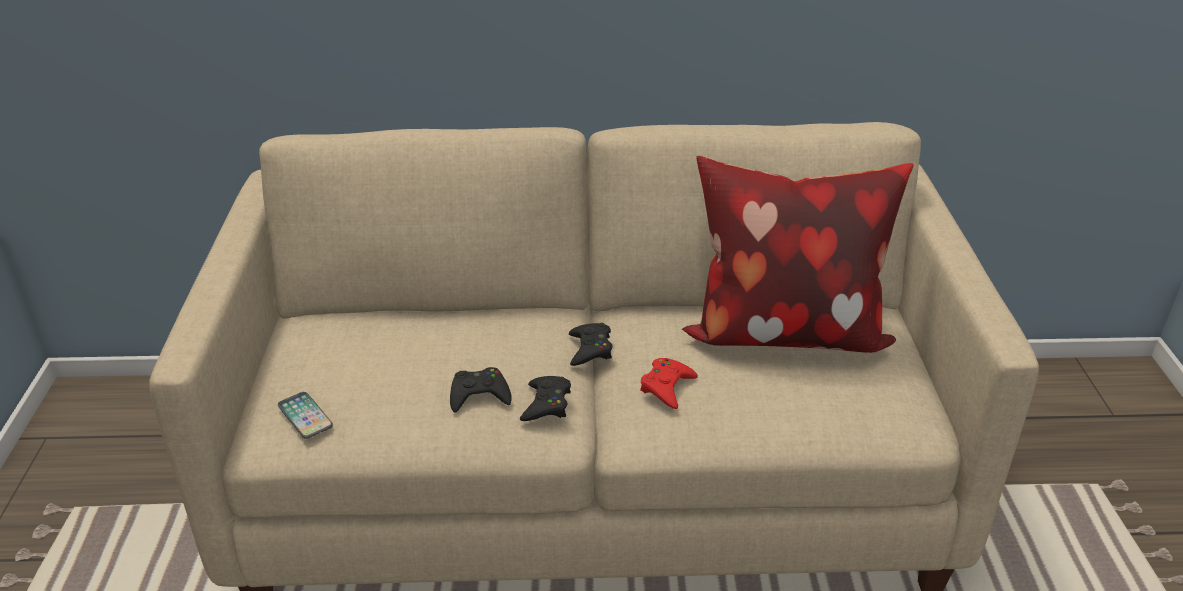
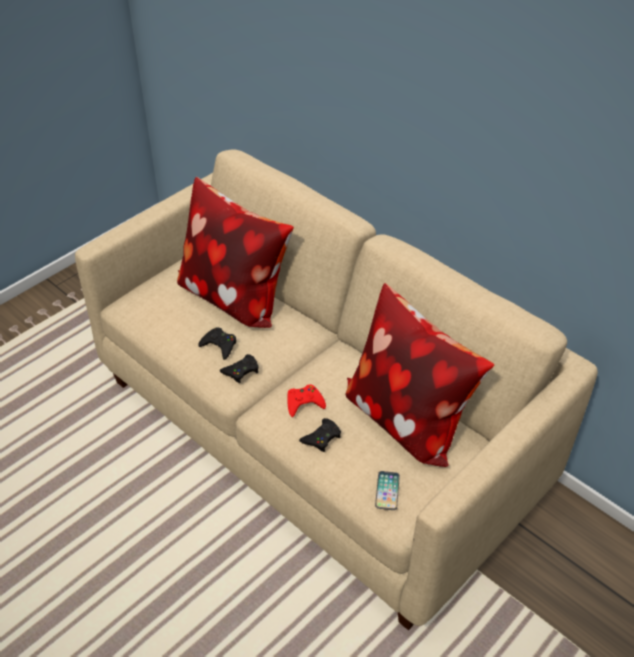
camera: 45 degrees right, 10 degrees up
(305, 416) = (146, 305): phone -> phone (387, 491)
(415, 336) = (234, 295): none -> pillow
(590, 349) = (301, 357): black game controller -> black game controller (321, 438)

